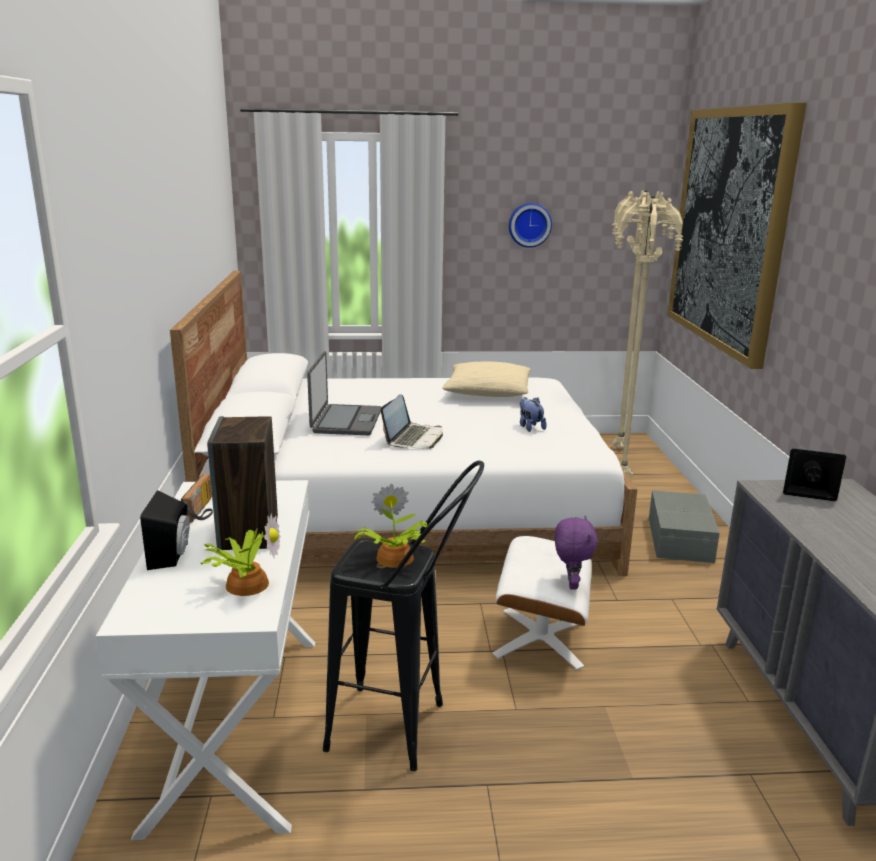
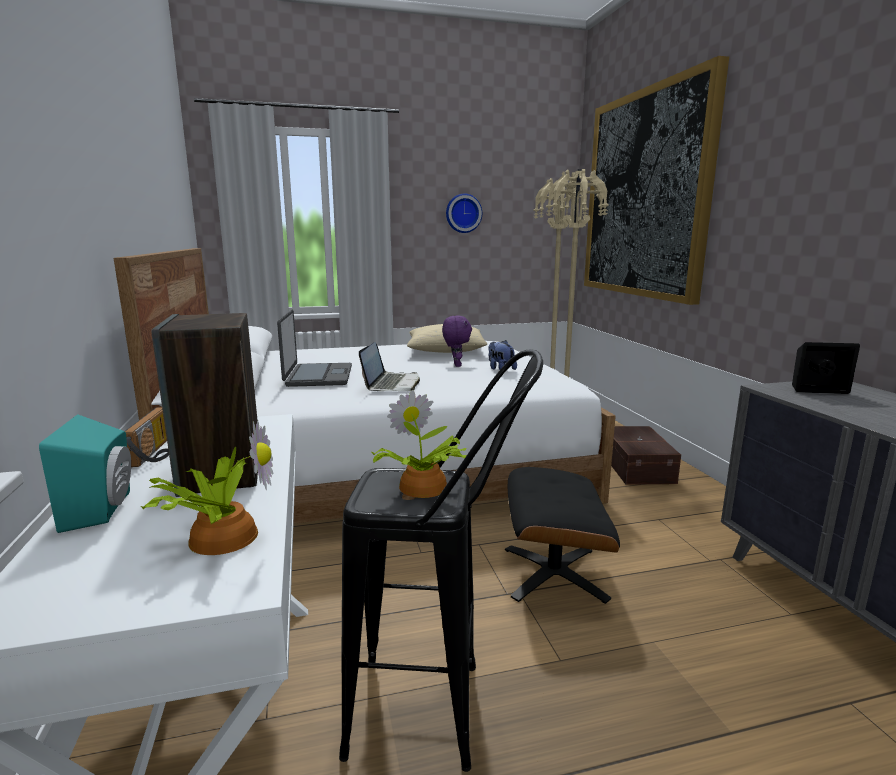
camera: 10 degrees left, 5 degrees down
(172, 555) = (104, 509): black speaker -> turquoise speaker
(540, 637) = (553, 573): white ottoman -> black ottoman
(570, 584) = (592, 508): purple plush toy -> purple plush toy (456, 365)
(681, 539) = (637, 466): grey storage box -> brown storage box

